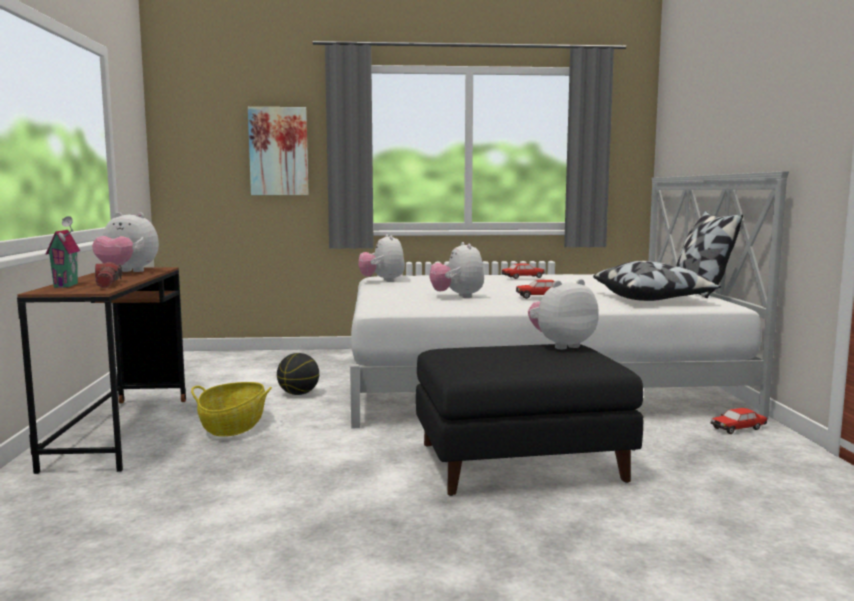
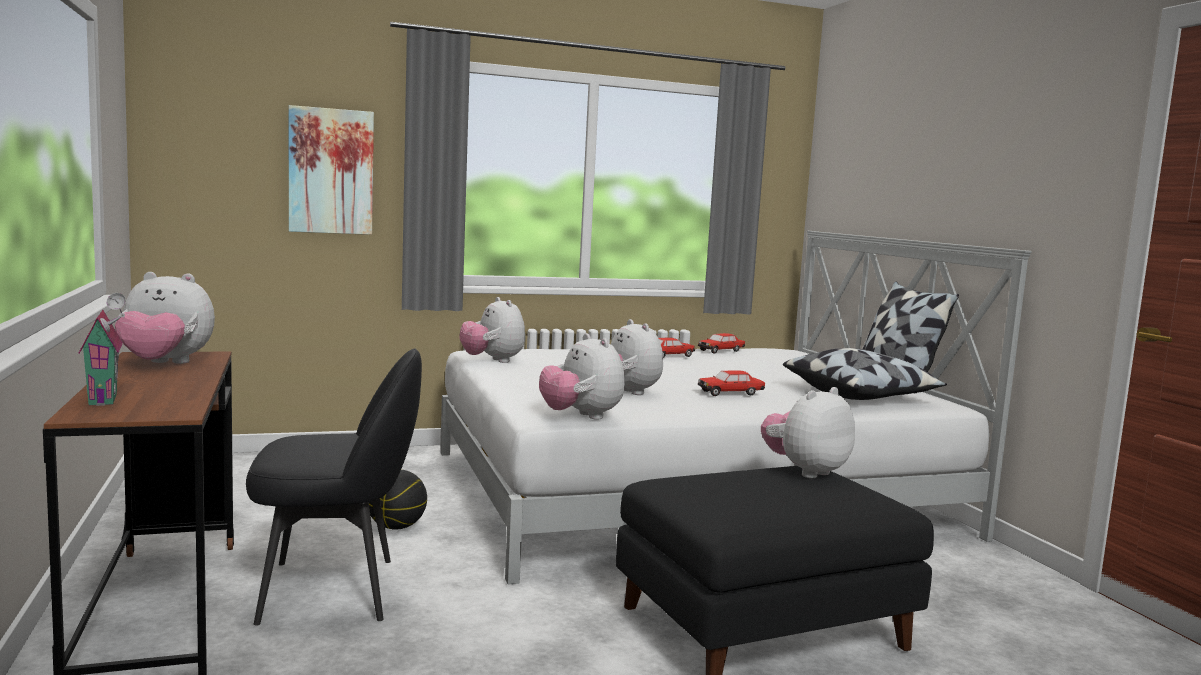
camera: 15 degrees left, 0 degrees up
(107, 285) = (172, 397): flashlight -> none
(233, 426) = (334, 590): basket -> black chair
(406, 309) = (581, 417): none -> plush toy
(738, 428) = (971, 557): toy car -> toy car (721, 351)

